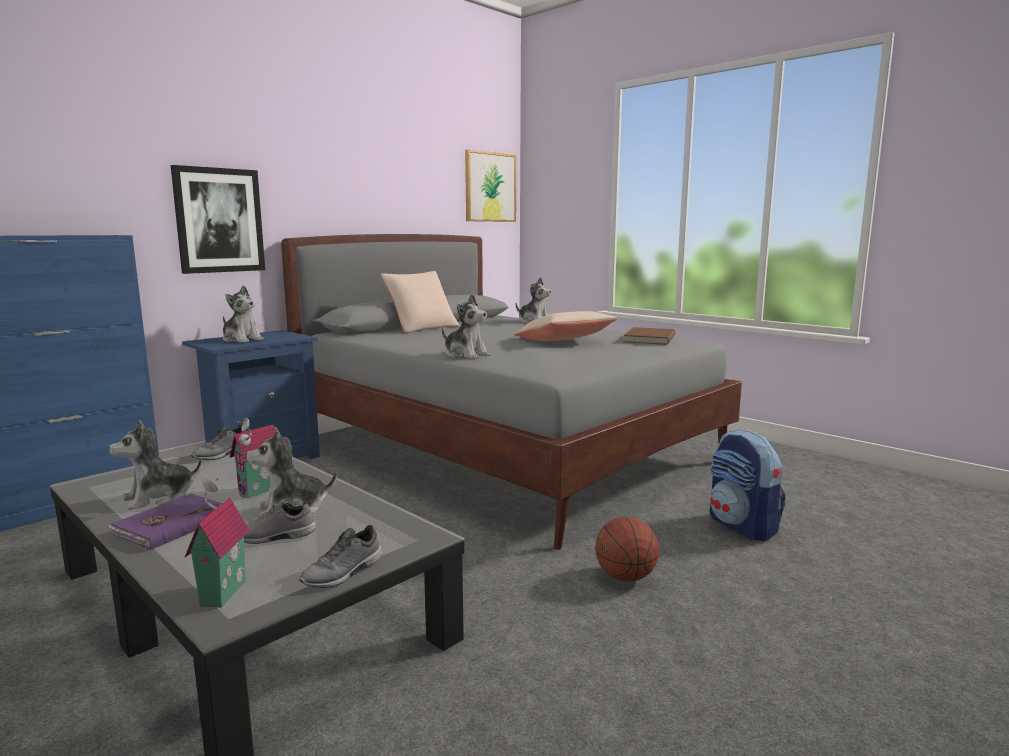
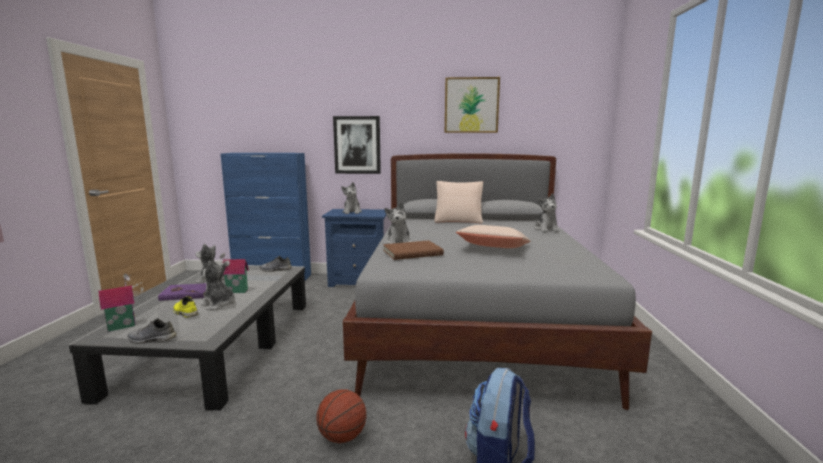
camera: 50 degrees right, 0 degrees up
(273, 537) = (185, 313): grey shoe -> yellow shoe
(490, 187) = (575, 116): picture -> picture (471, 105)
(648, 338) = (566, 262): brown book -> brown book (412, 252)

